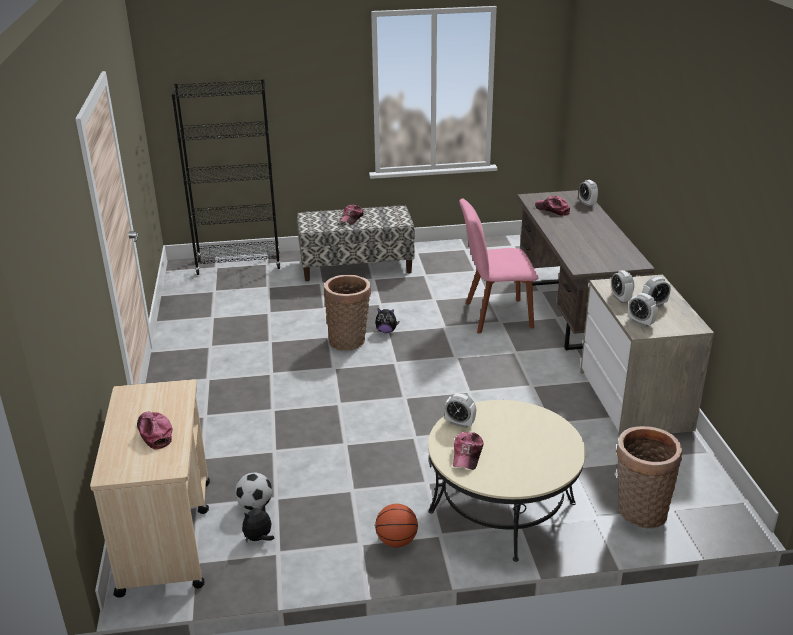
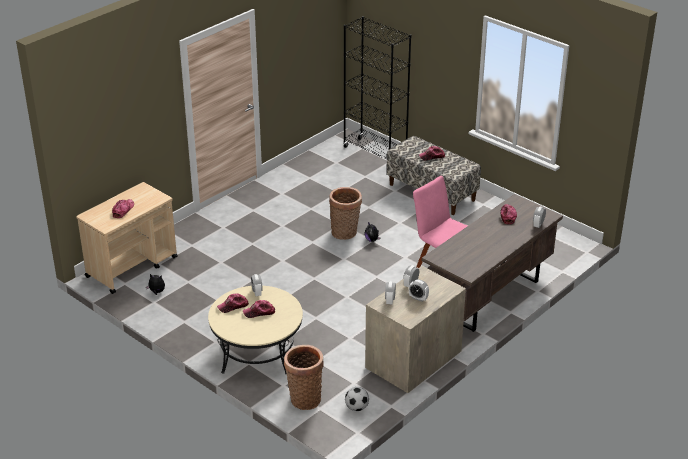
camera: 50 degrees right, 5 degrees up
(255, 505) = (177, 279): football -> football (356, 407)
(396, 541) = (197, 331): basketball -> none
(506, 439) = (259, 312): none -> cap

